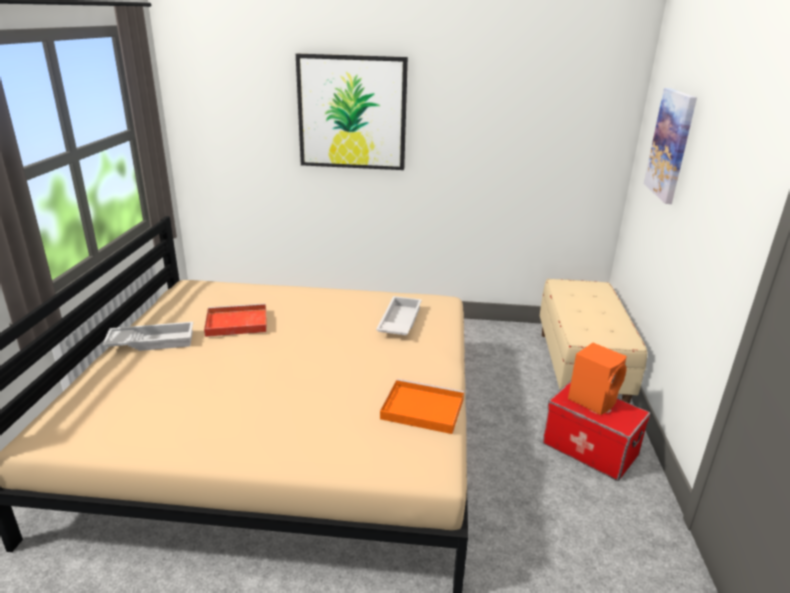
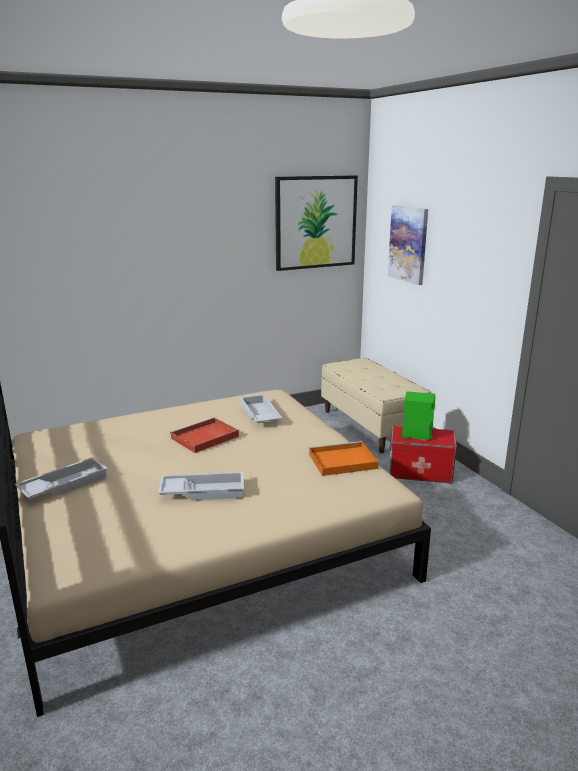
camera: 30 degrees left, 5 degrees down
(235, 323) = (126, 450): red tray -> red tray (204, 438)
(248, 391) = (203, 491): none -> white tray
(352, 113) = (146, 248): picture -> picture (315, 222)
(593, 400) = (416, 433): orange speaker -> green speaker

